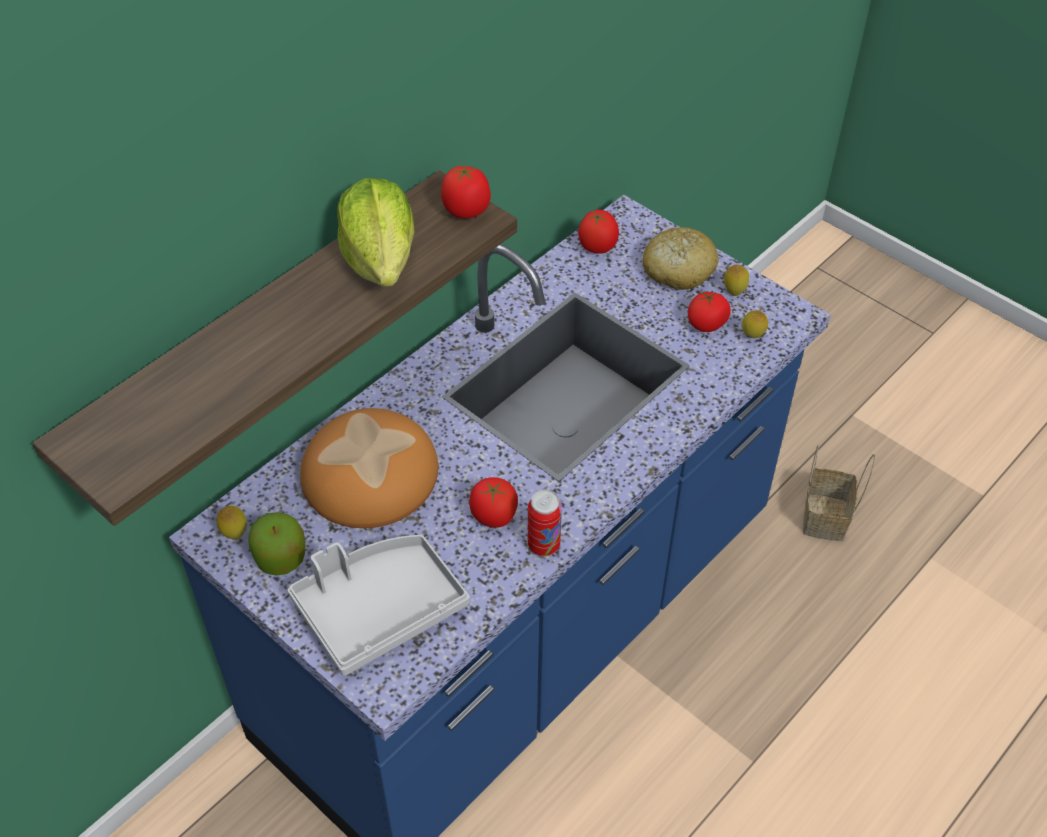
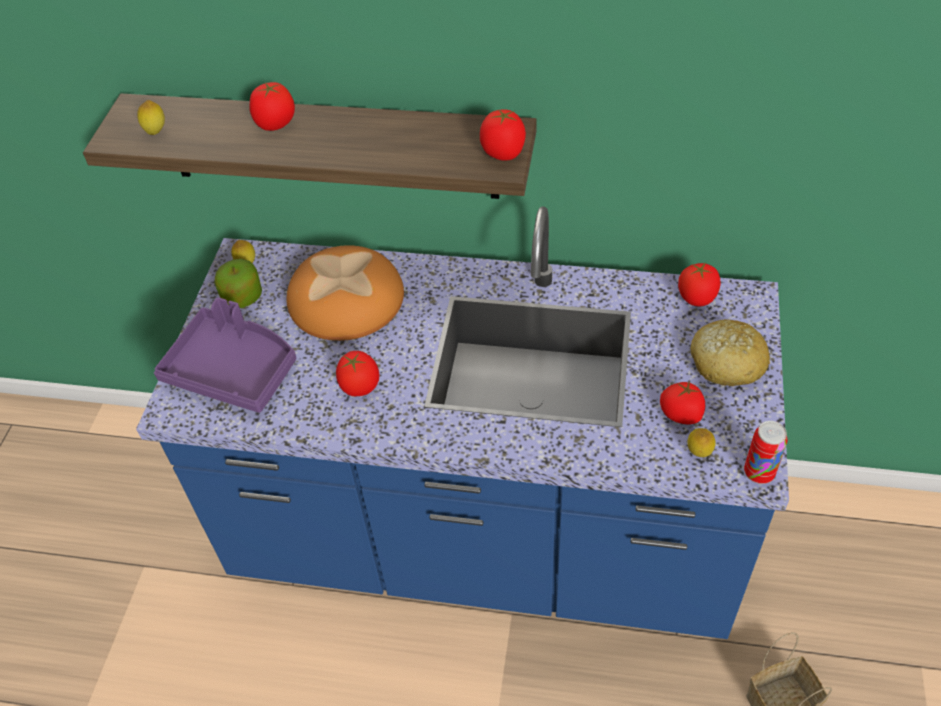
camera: 60 degrees right, 0 degrees up
(247, 338) = (275, 124): none -> tomato
(379, 609) = (233, 370): grey tray -> purple tray
(380, 259) = (407, 140): lettuce -> none
(543, 545) = (354, 430): can -> can (759, 473)
(734, 292) = (740, 414): lemon -> lemon (156, 132)

